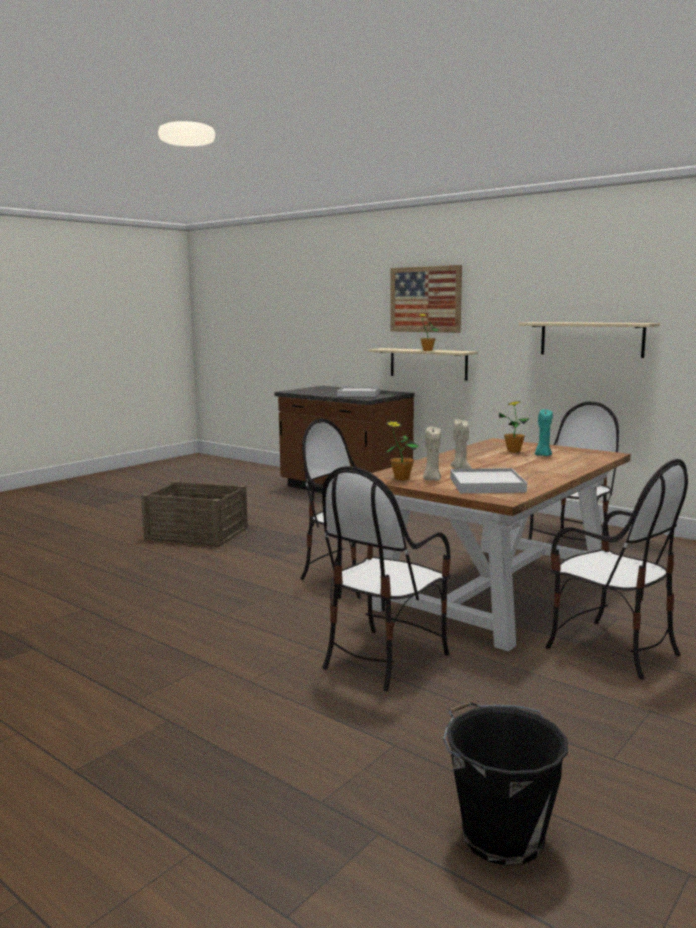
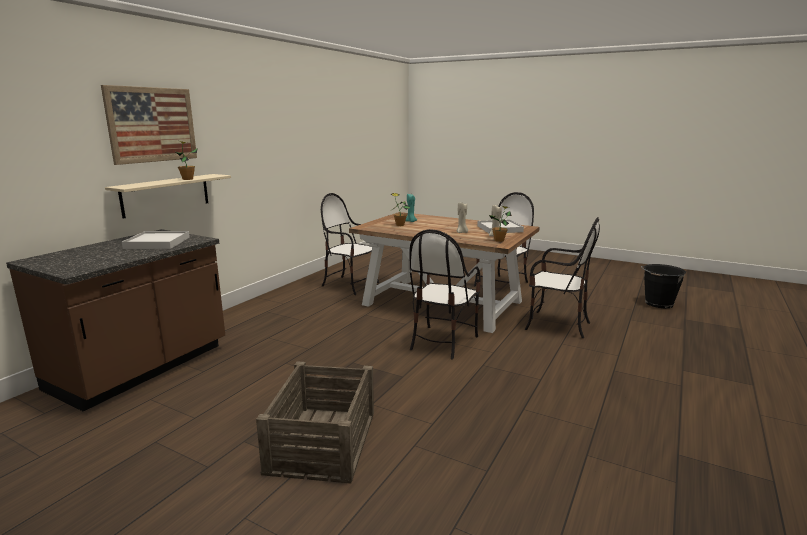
camera: 100 degrees left, 5 degrees up
(591, 339) = (286, 153): beige shelf -> none

